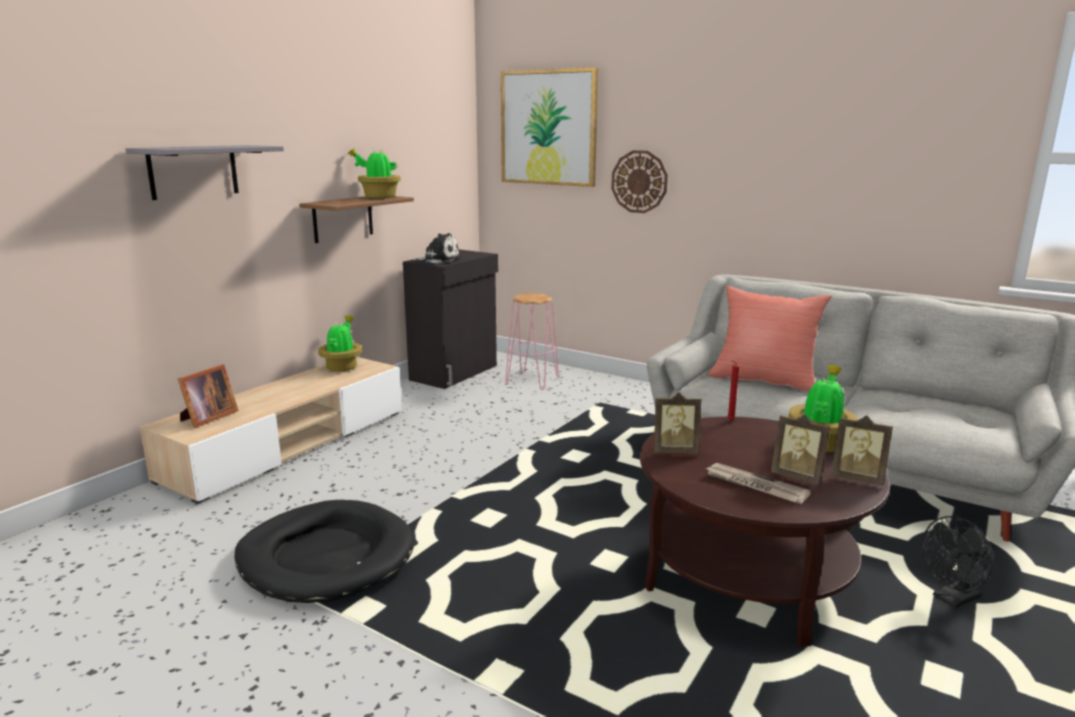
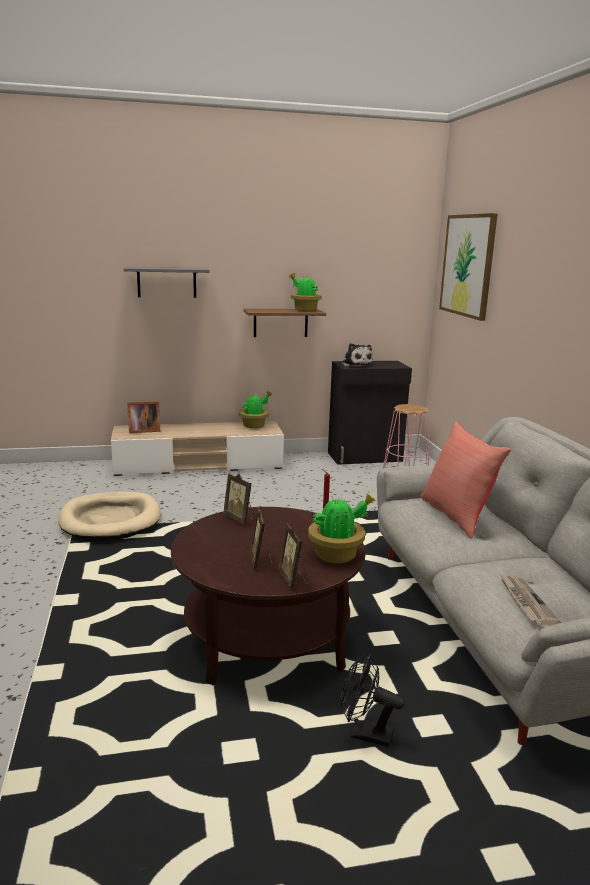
camera: 45 degrees right, 0 degrees up
(326, 557) = (110, 520): black dog bed -> beige dog bed
(639, 181) = (508, 320): wall clock -> none
(754, 486) = (224, 552): newspaper -> newspaper (526, 601)

